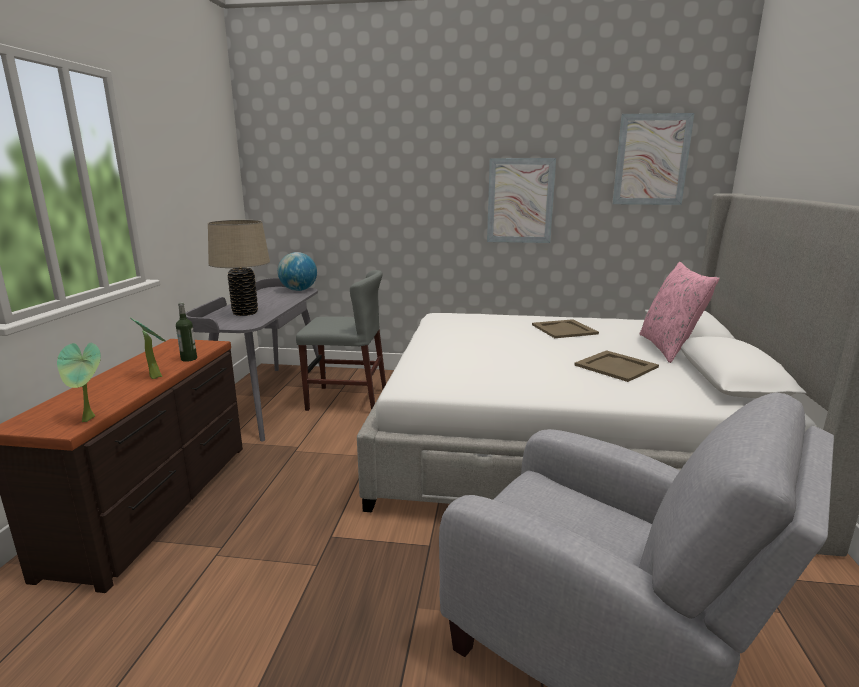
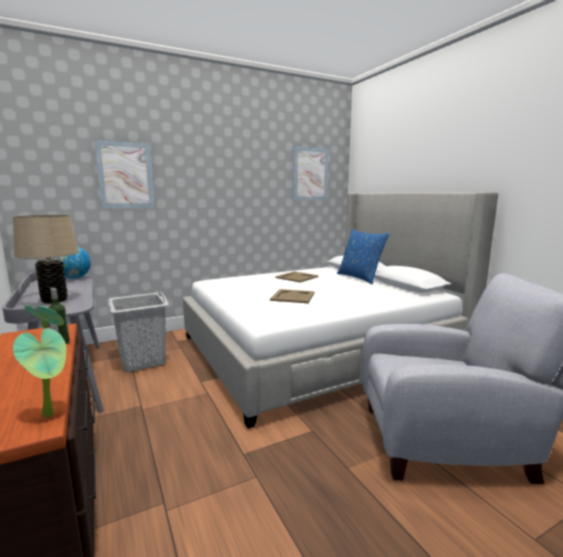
camera: 35 degrees left, 5 degrees down
(347, 400) = (143, 361): grey chair -> grey laundry basket
(520, 201) = (240, 199): picture -> picture (125, 175)
(615, 366) = (353, 290): beige tray -> beige tray (292, 296)
(669, 348) = (360, 278): pink pillow -> blue pillow

